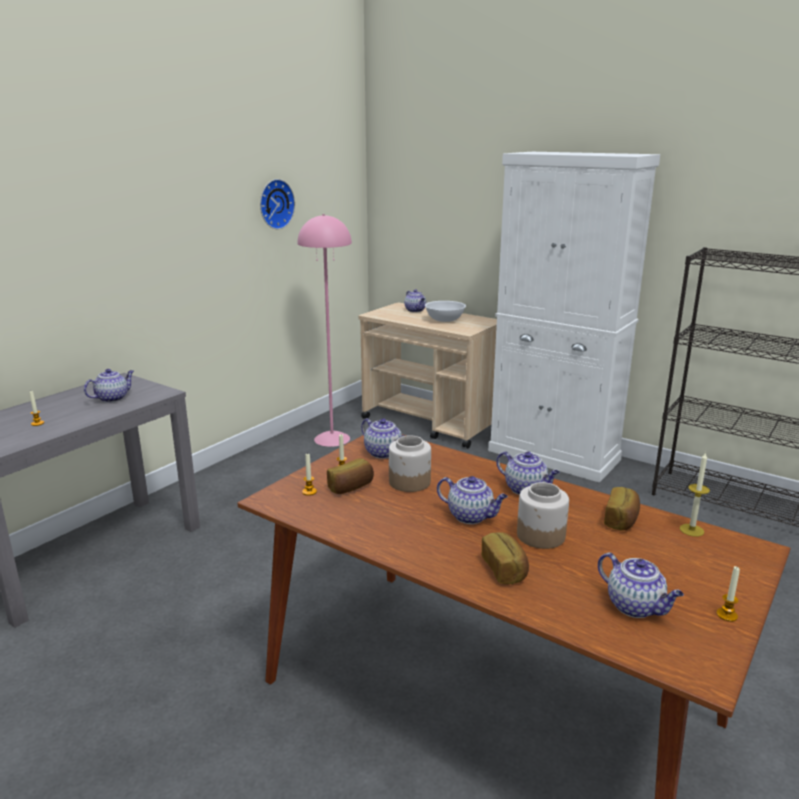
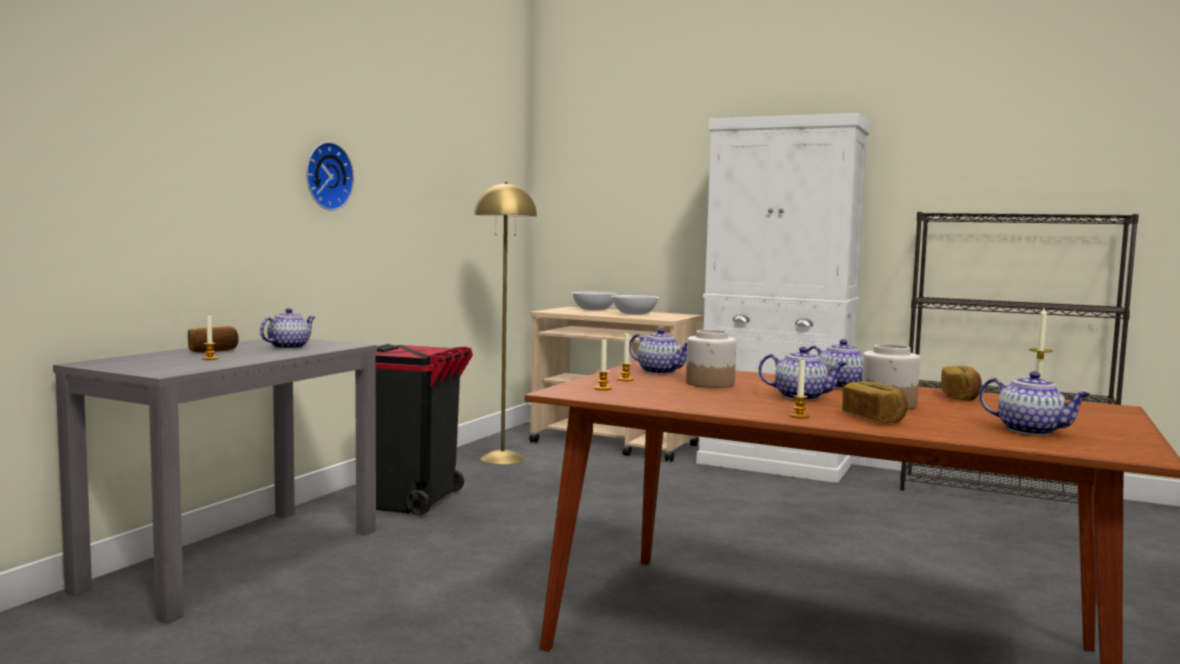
camera: 10 degrees left, 15 degrees down
(243, 491) = (415, 501): none -> black trash can
(274, 204) = (444, 174): wall clock -> wall clock (326, 176)
(332, 439) = (502, 458): pink floor lamp -> yellow floor lamp
(351, 487) = (647, 386): bread -> bread (213, 351)
(415, 310) = (594, 310): teapot -> white bowl
(726, 615) = (1124, 432): candle -> candle (799, 416)

